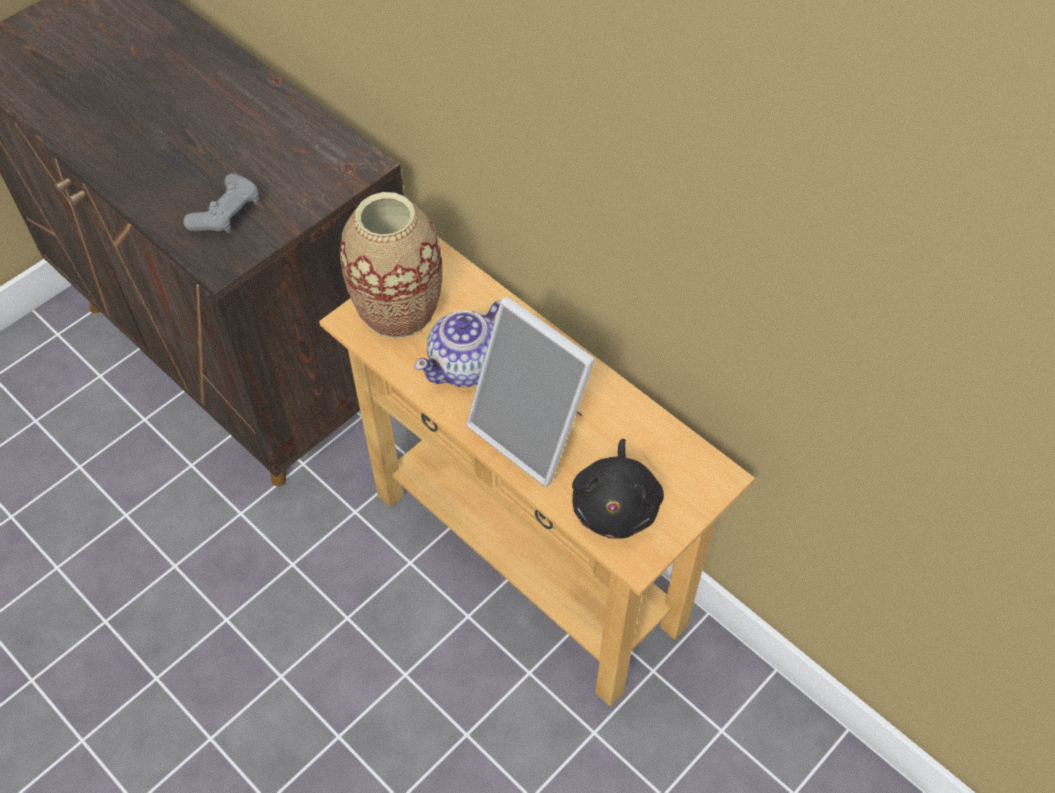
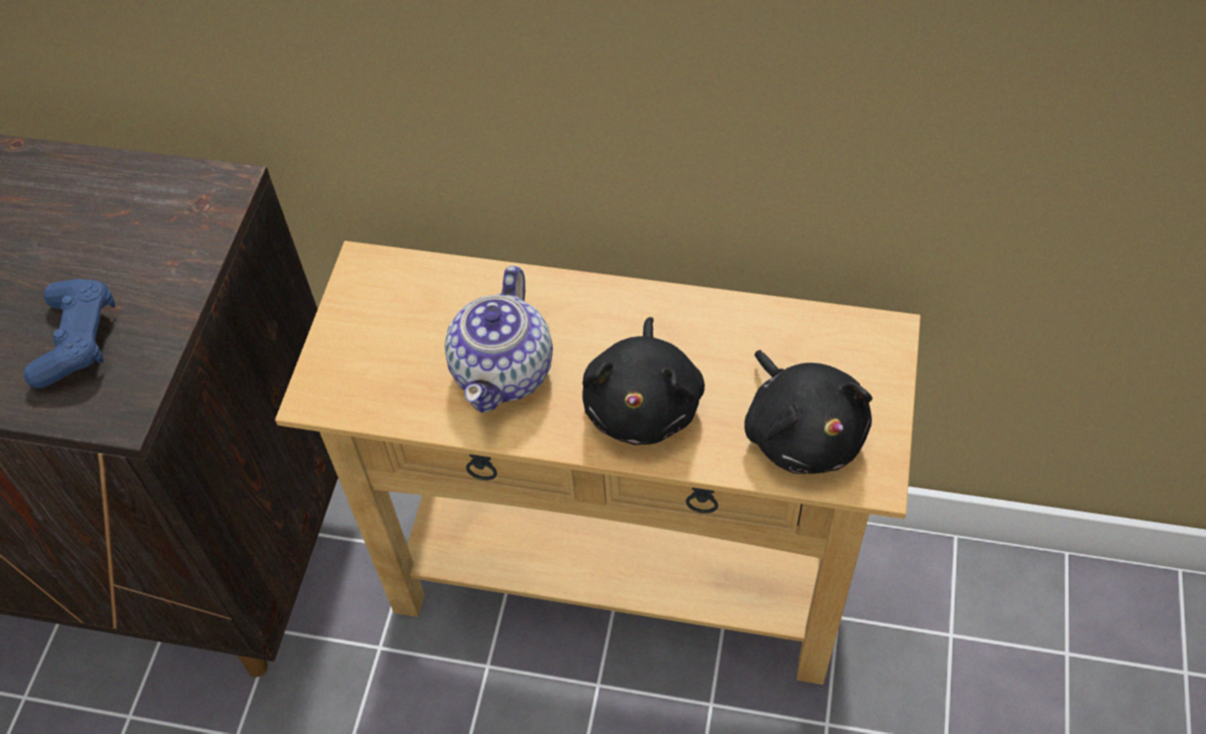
camera: 30 degrees left, 0 degrees up
(226, 214) = (77, 341): grey game controller -> blue game controller
(398, 310) = (368, 352): vase -> none
(533, 432) = (643, 404): picture frame -> black plush toy

